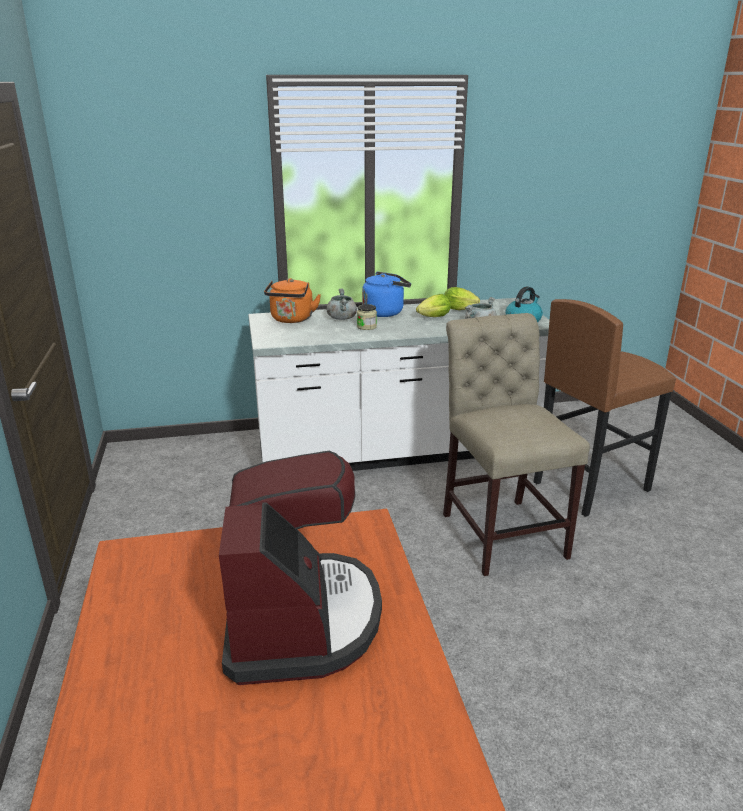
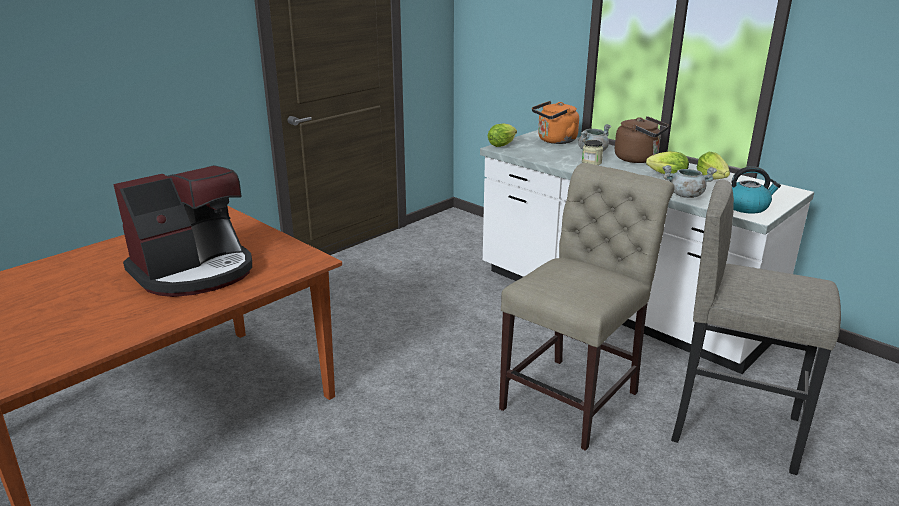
camera: 55 degrees right, 0 degrees up
(263, 338) = (503, 144): none -> lettuce
(385, 312) = (638, 159): blue kettle -> brown kettle
(590, 486) = (735, 428): brown stool -> grey stool

